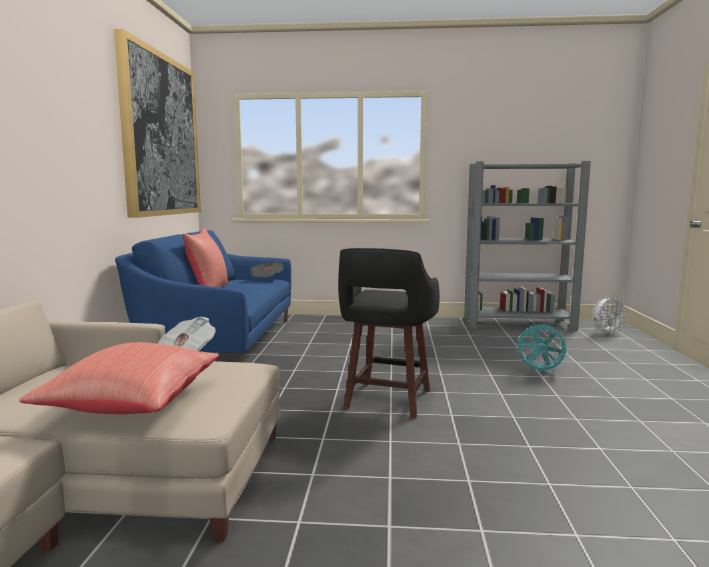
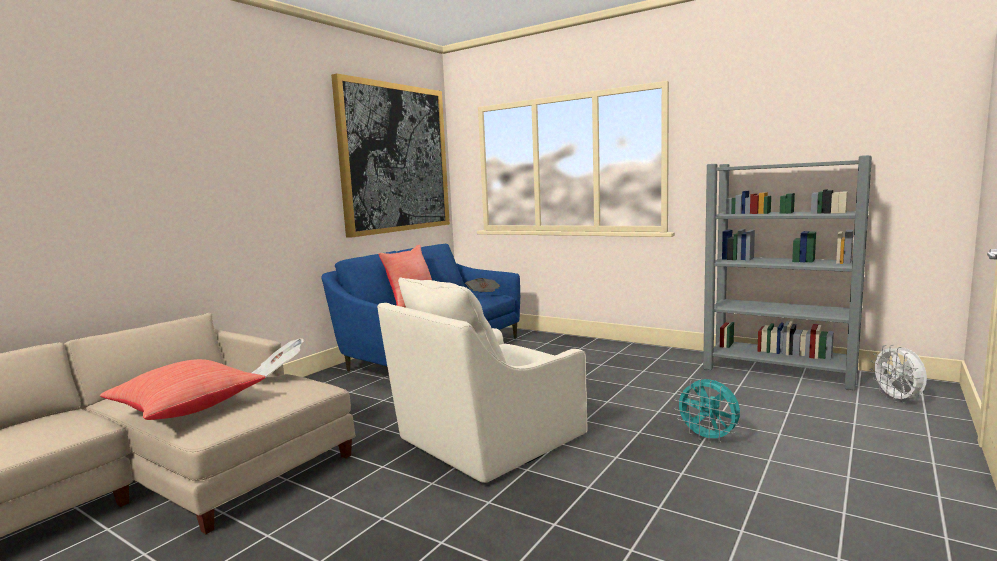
camera: 30 degrees right, 0 degrees up
(386, 401) = (487, 441): black stool -> beige armchair
(606, 333) = (898, 400): white fan -> white fan turned 75 degrees clockwise

